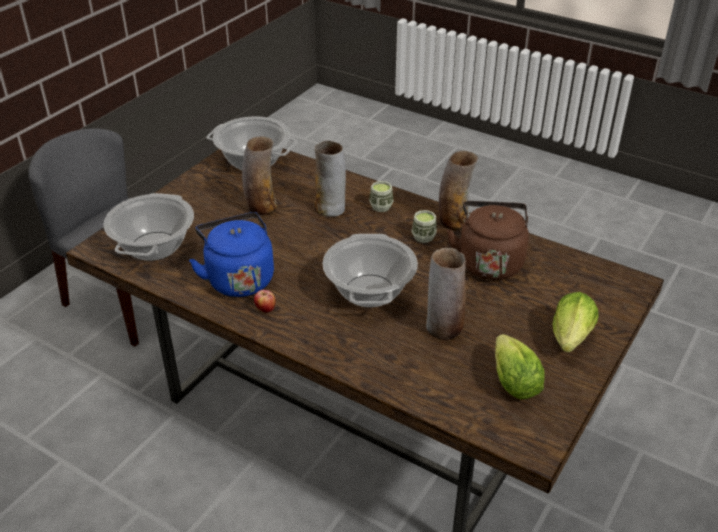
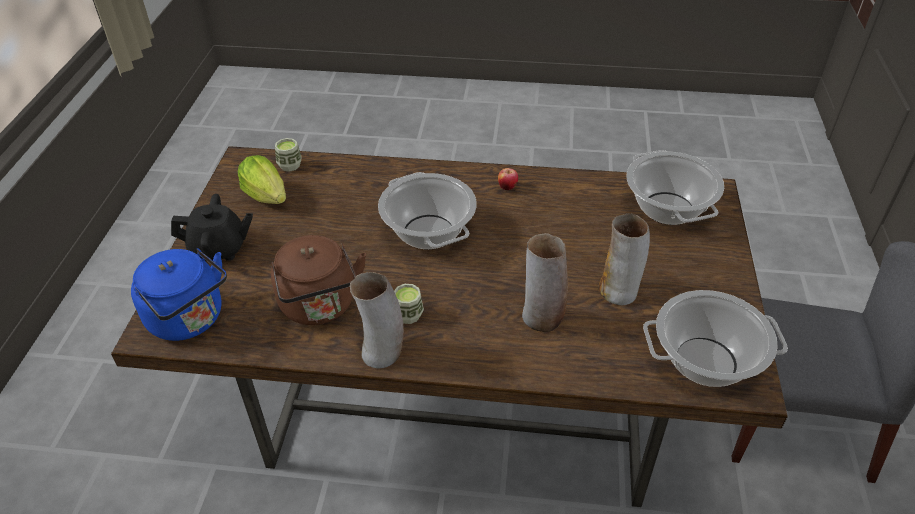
camera: 155 degrees right, 5 degrees up
(238, 278) = (558, 205): blue kettle -> blue kettle (190, 320)
(381, 207) = (484, 343): cup -> cup (290, 165)
(443, 328) = (341, 220): vase -> none
(571, 337) = (219, 249): lettuce -> black teapot

